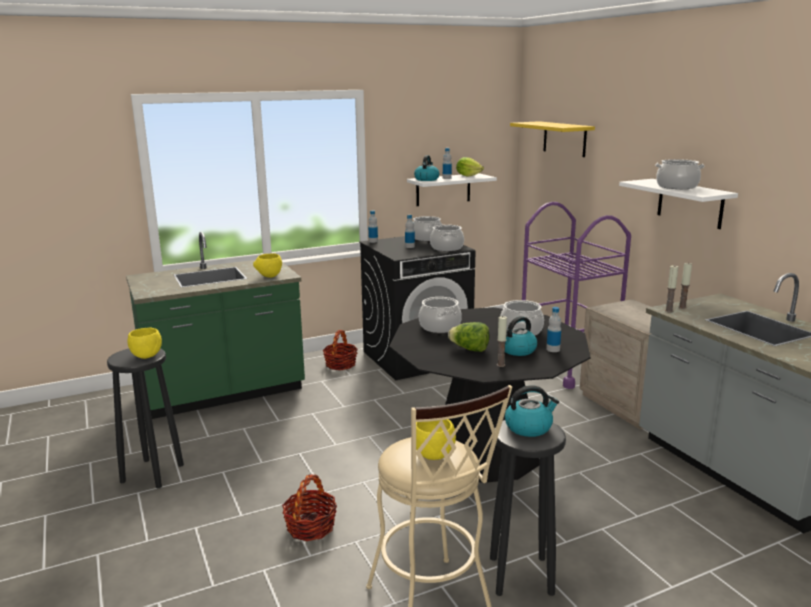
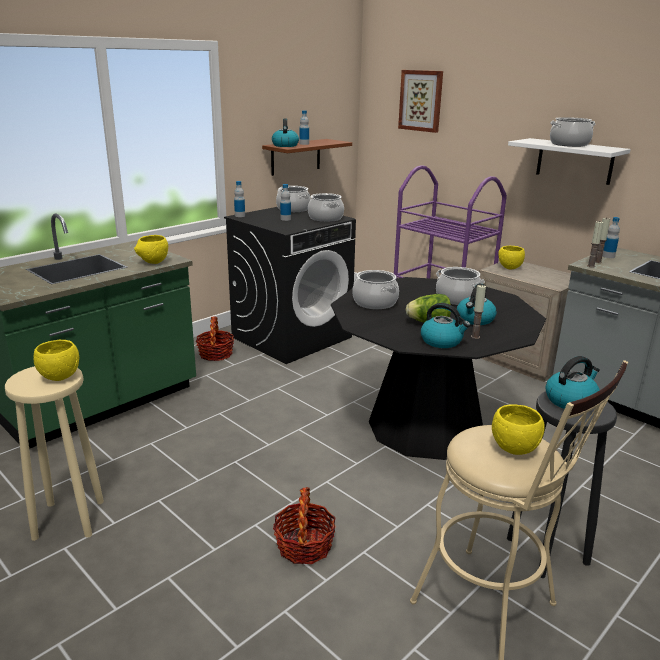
camera: 20 degrees left, 5 degrees up
(153, 473) = (69, 518): black stool -> beige stool
(443, 189) = (295, 157): white shelf -> brown shelf
(465, 365) = (442, 341): none -> kettle
(468, 176) = (322, 141): lettuce -> none
(553, 349) = (506, 315): bottle -> bottle (608, 256)
(564, 139) = (421, 100): yellow shelf -> picture
(620, 308) = (509, 268): none -> yellow bowl

